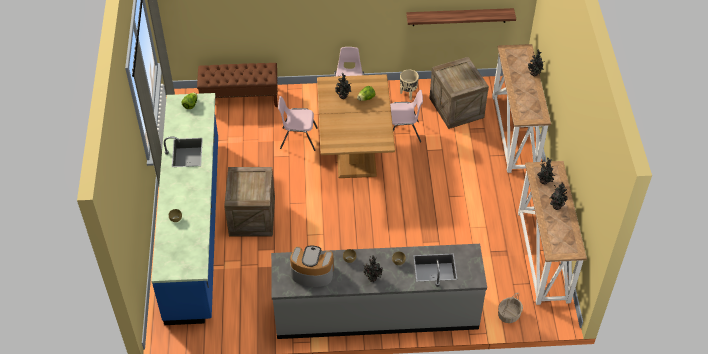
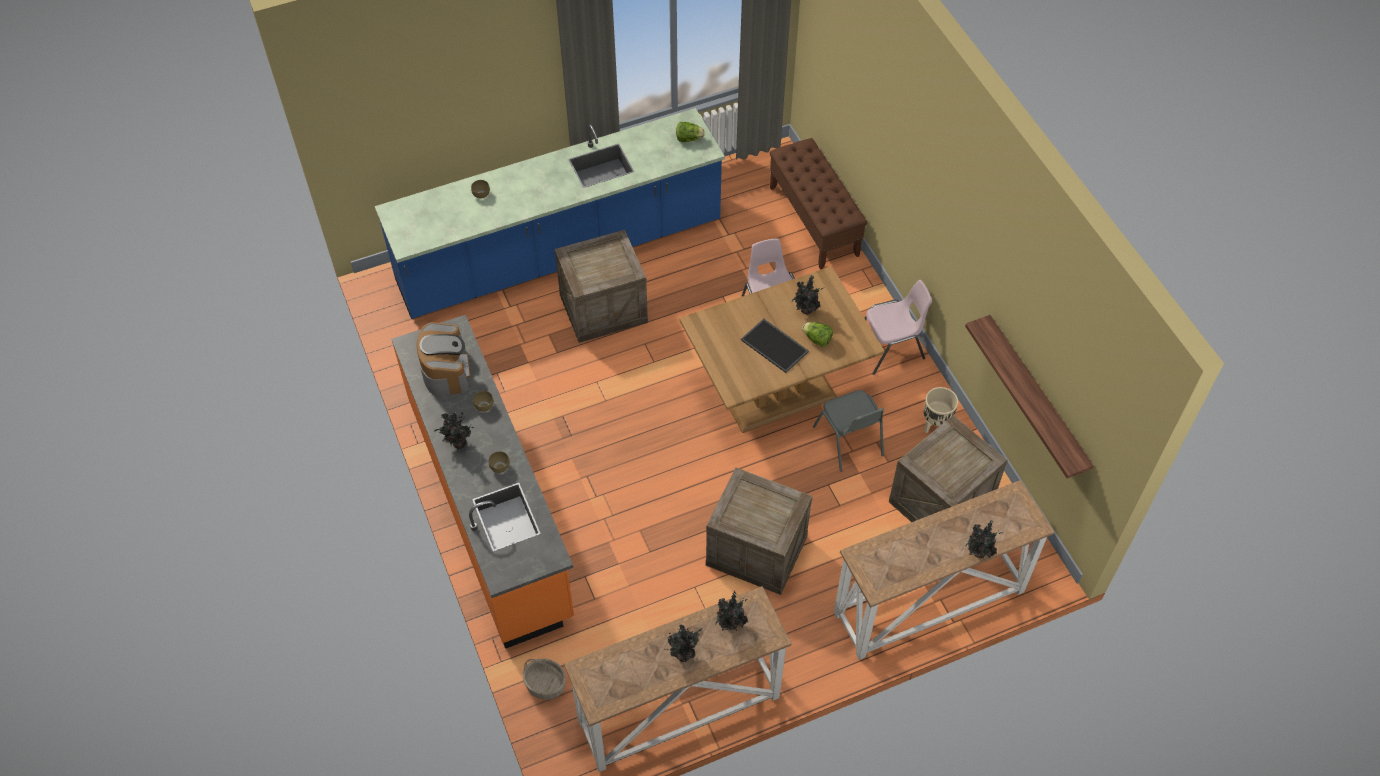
camera: 70 degrees right, 5 degrees up
(362, 117) = (775, 345): none -> tray
(376, 313) = (491, 507): grey counter -> orange counter
(403, 132) = (848, 442): pink chair -> grey chair
(456, 194) = (755, 550): none -> crate

